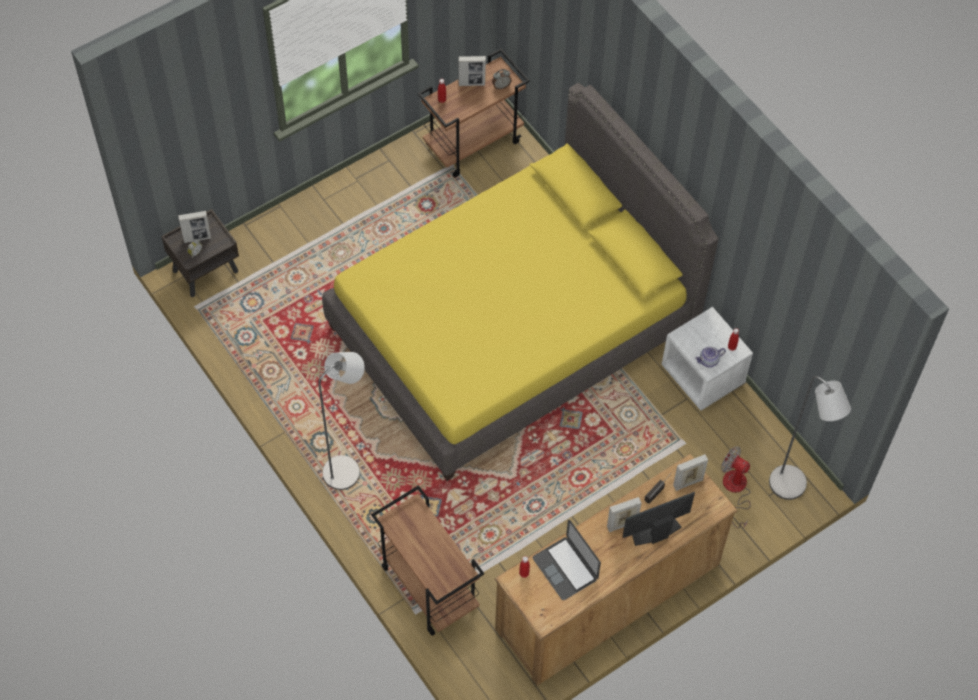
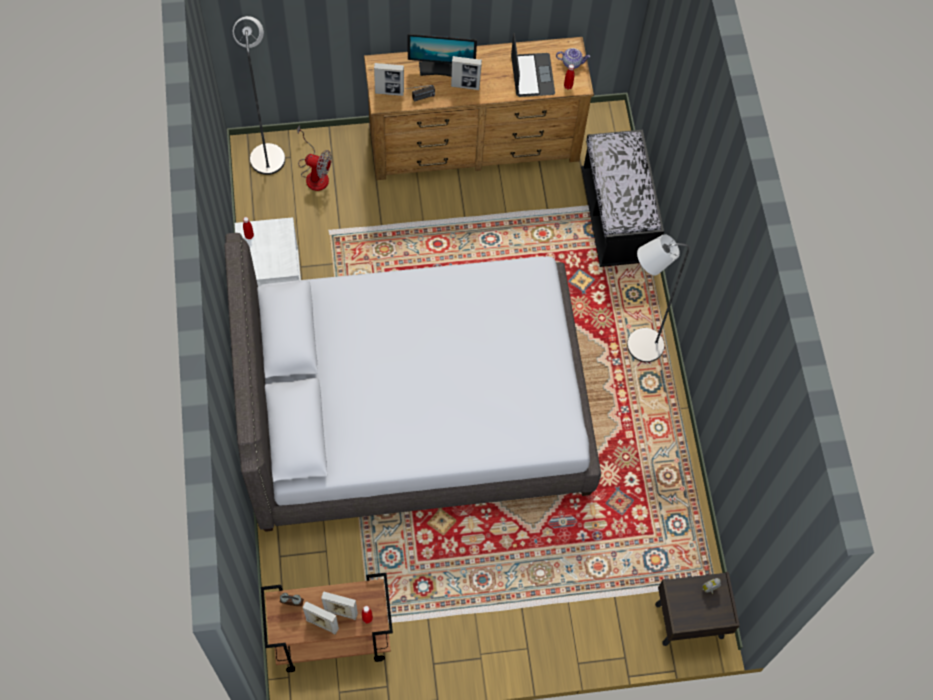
camera: 155 degrees left, 5 degrees up
(197, 238) = (701, 606): picture frame -> picture frame (341, 612)
(427, 586) = (616, 217): brown cart -> black bench
(512, 327) = (415, 409): yellow bed -> grey bed
(708, 361) = (279, 233): teapot -> teapot (572, 62)
(735, 490) = (314, 173): fan -> fan turned 45 degrees counterclockwise

